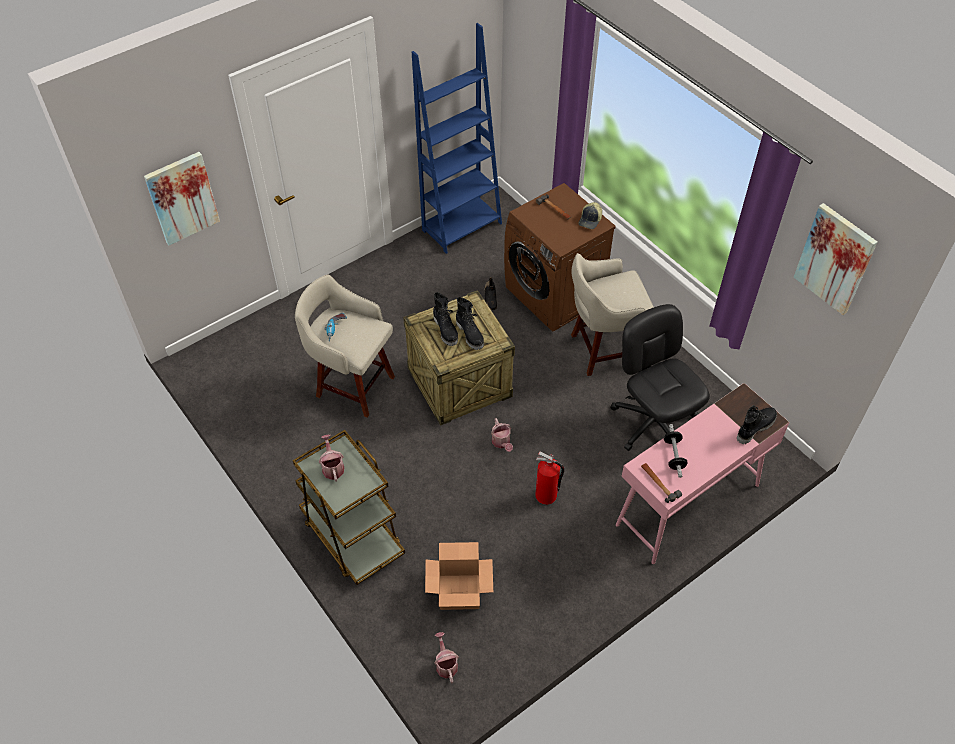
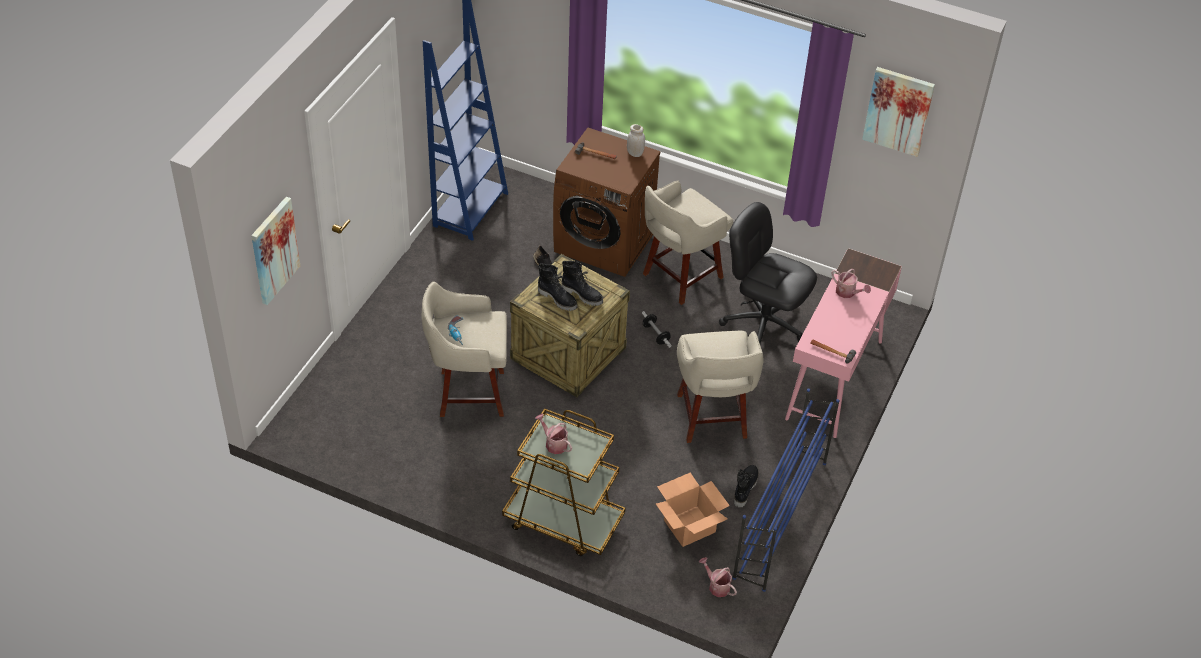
camera: 30 degrees left, 5 degrees down
(502, 443) = (643, 391): watering can -> watering can (848, 293)
(546, 496) = (711, 419): fire extinguisher -> beige stool
(547, 624) = (779, 519): none -> blue shoe rack
(590, 220) = (635, 153): cap -> white jar
(674, 455) = (829, 325): dumbbell -> dumbbell (656, 334)
(755, 427) = (878, 280): black boot -> black boot (744, 488)

